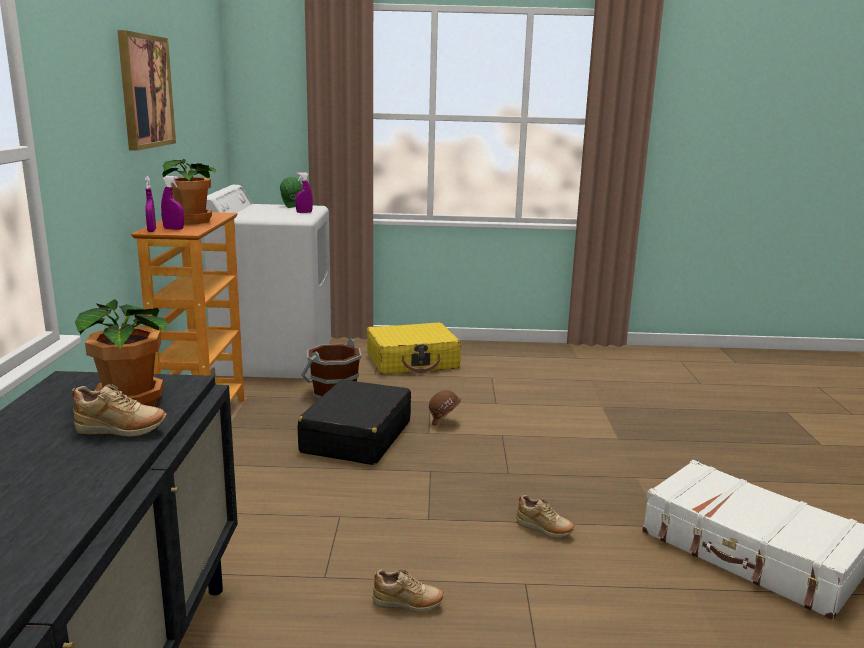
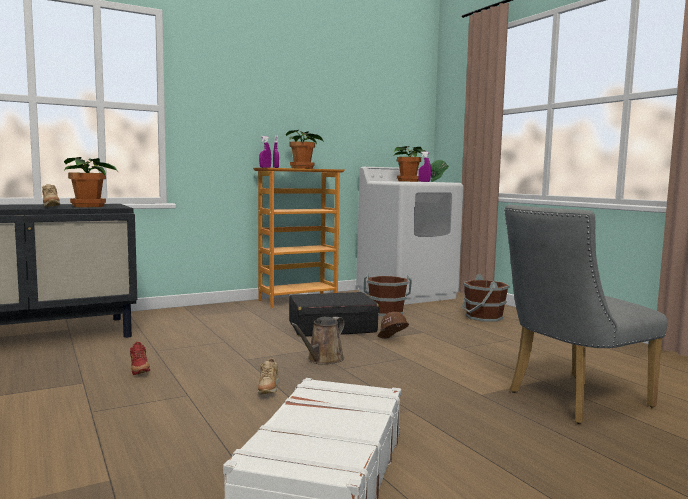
camera: 60 degrees right, 10 degrees down
(145, 91) = (298, 93): picture -> none
(265, 211) = (408, 181): none -> potted plant
(408, 605) = (139, 371): beige shoe -> red shoe
(412, 361) = (483, 317): yellow suitcase -> brown bucket
(471, 475) = (323, 359): none -> brown watering can
(648, 413) = (571, 400): none -> grey chair

